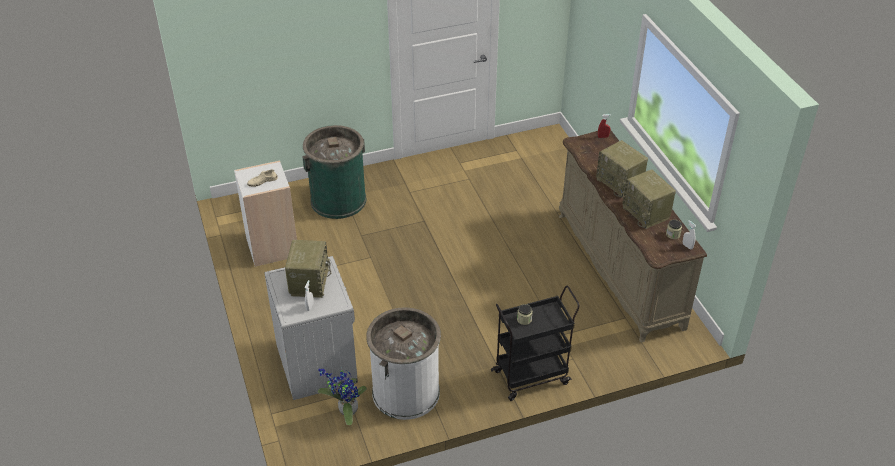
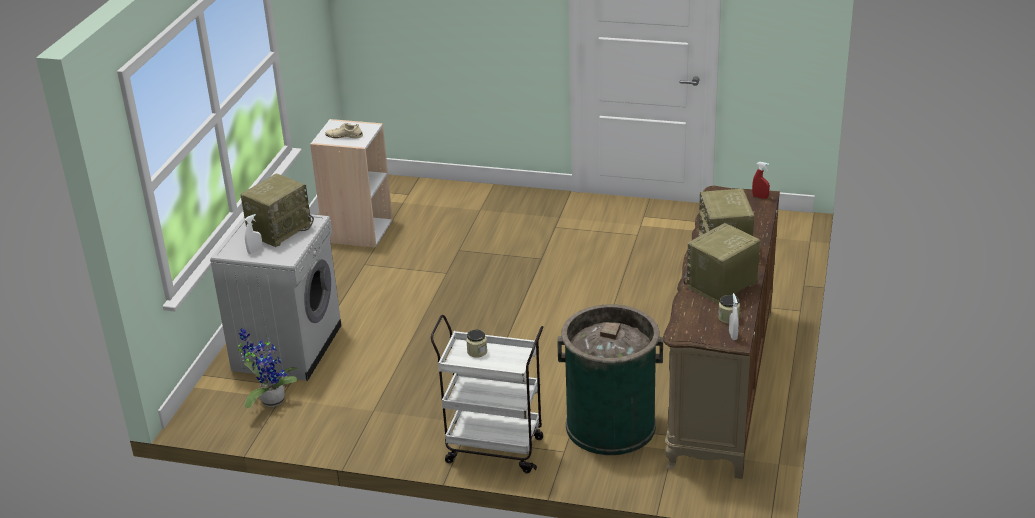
camera: 35 degrees right, 10 degrees down
(338, 200) = (470, 210): green trash can -> green trash can (610, 425)
(405, 392) = (346, 409): white trash can -> none
(530, 378) = (493, 450): black cart -> white cart
(646, 213) = (721, 286): radio -> radio turned 45 degrees clockwise

